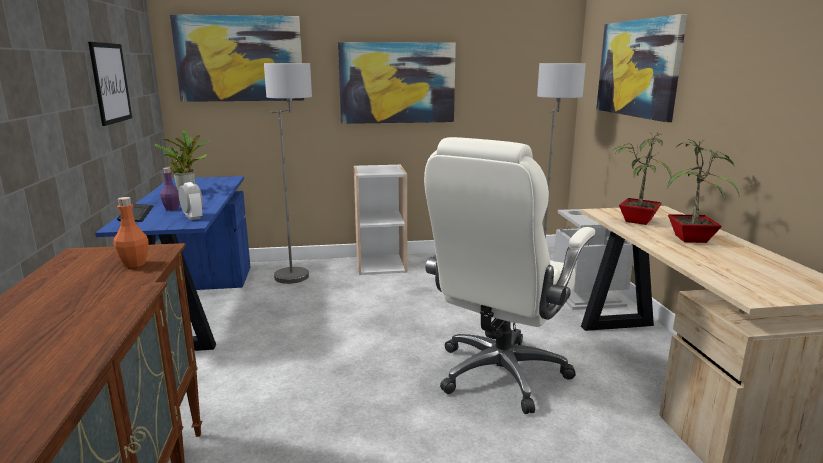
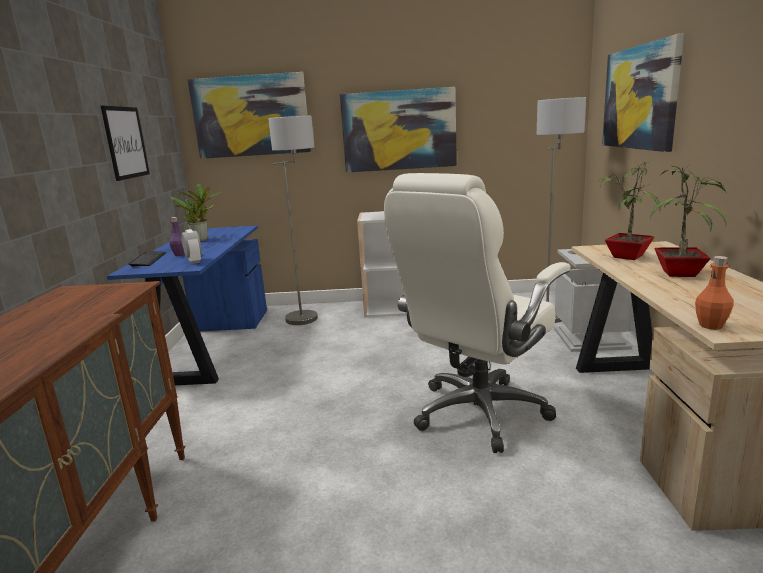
camera: 10 degrees right, 0 degrees up
(134, 264) = (105, 299): orange bottle -> orange bottle (711, 326)

